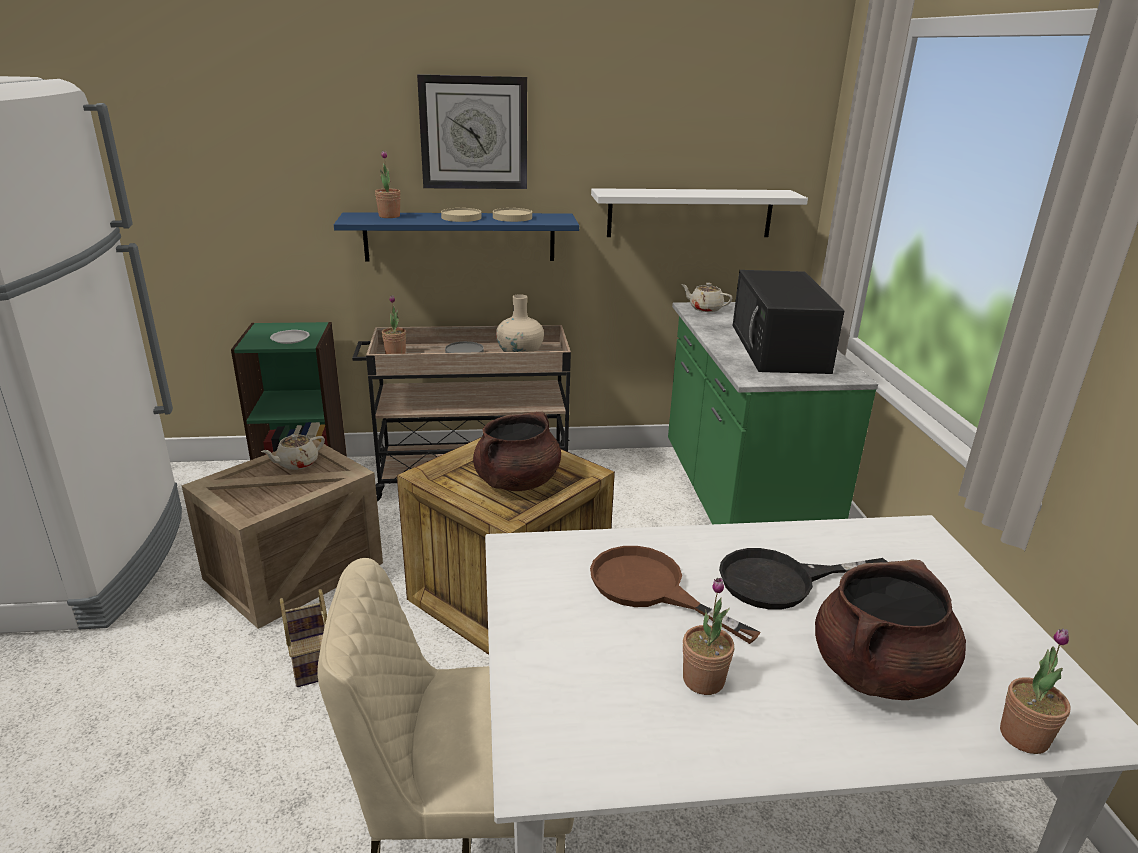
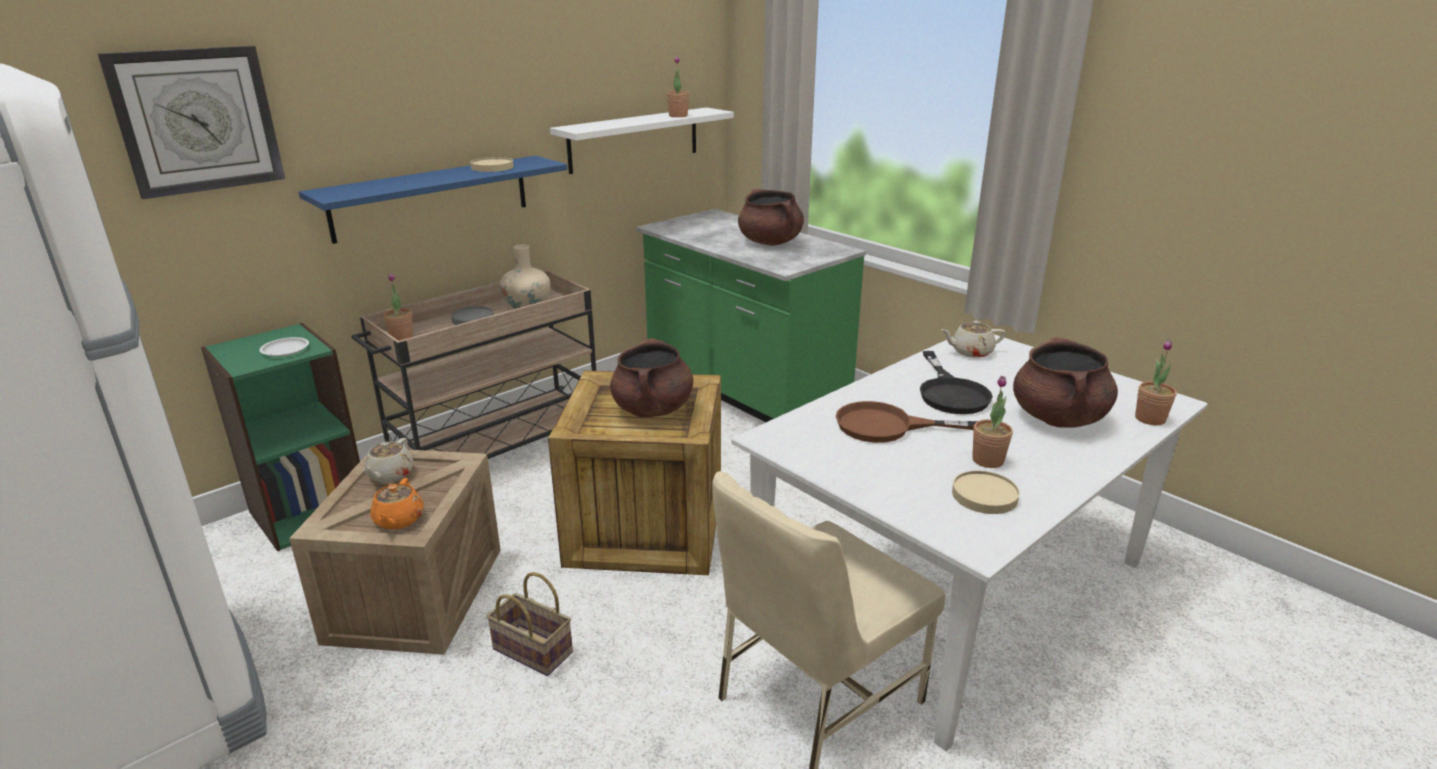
camera: 35 degrees left, 0 degrees up
(255, 501) = (398, 520): none -> orange teapot
(389, 216) = (365, 186): potted plant -> potted plant (678, 116)
(461, 217) = (444, 175): beige plate -> beige plate (985, 495)
(474, 133) = (432, 83): wall clock -> wall clock (197, 120)
(705, 308) = (670, 226): beige teapot -> beige teapot (971, 352)
(779, 348) = (770, 242): black microwave -> brown cooking pot
(781, 581) = (950, 392): black frying pan -> black frying pan turned 45 degrees counterclockwise

